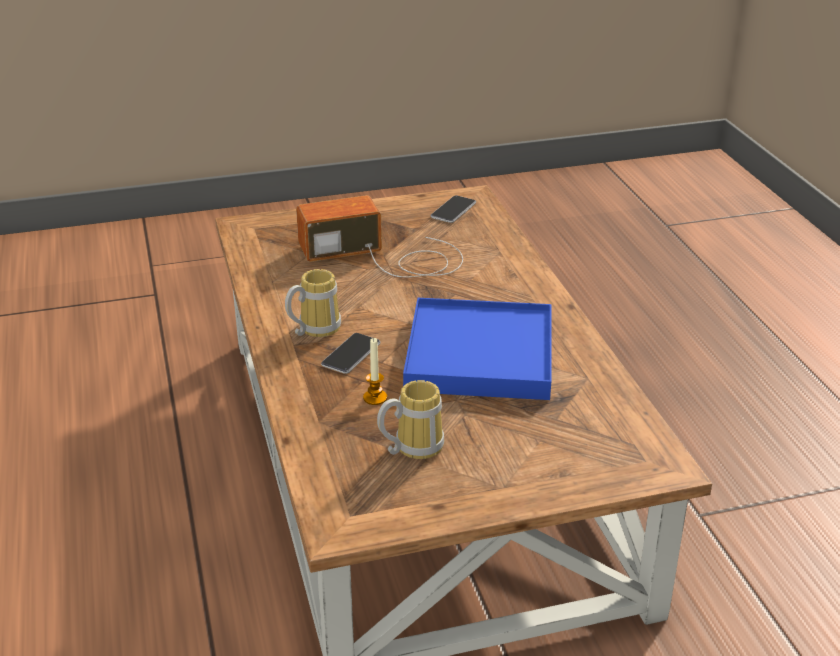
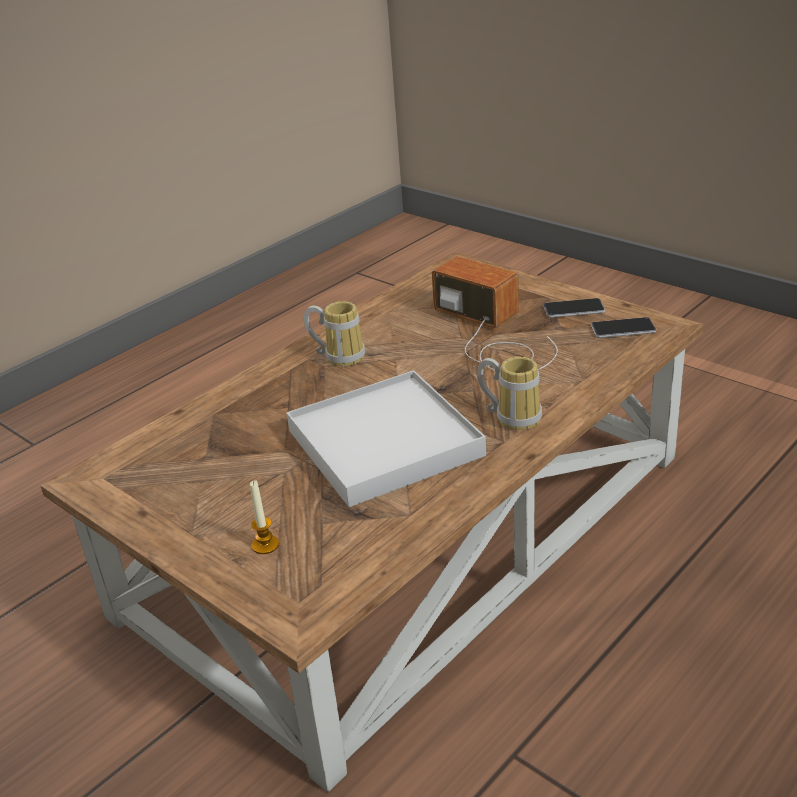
camera: 60 degrees right, 0 degrees up
(351, 354) = (320, 386): phone -> phone (573, 309)
(375, 398) = (268, 422): candle -> candle (265, 545)
(412, 446) = (214, 467): mug -> mug (513, 416)
(479, 355) = (384, 443): blue tray -> white tray

